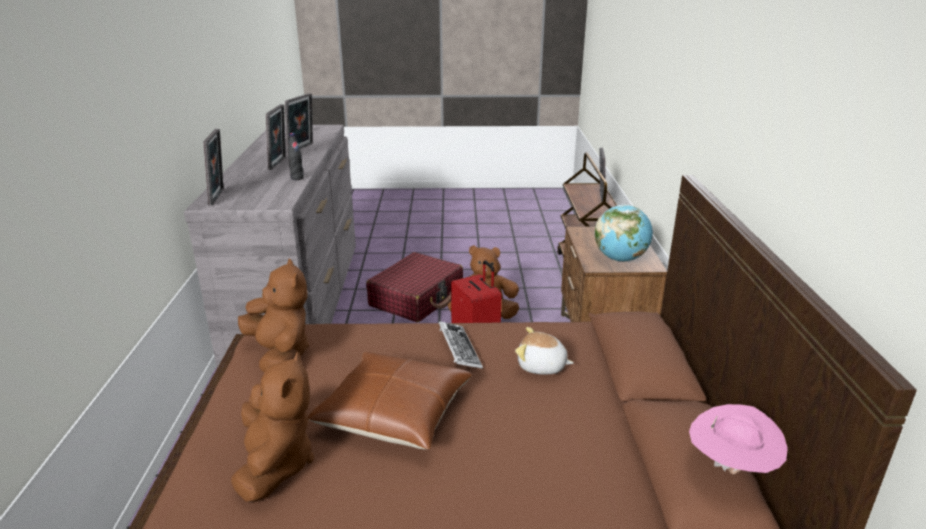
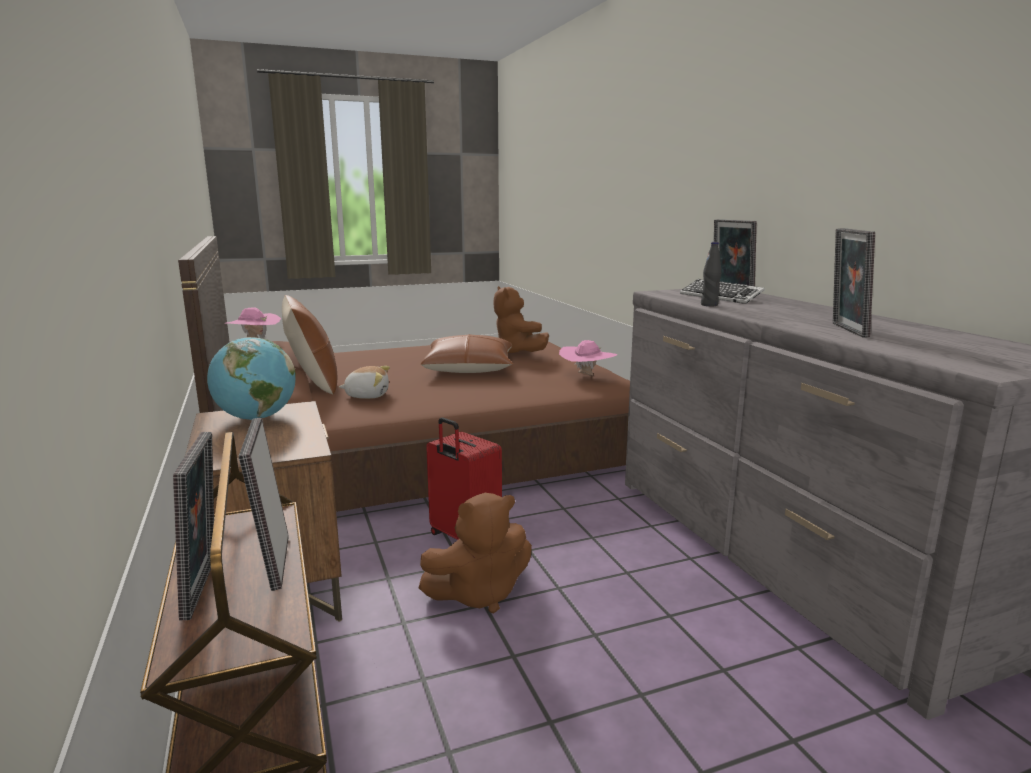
camera: 160 degrees right, 10 degrees down
(279, 163) = (790, 313): picture frame -> picture frame (273, 563)
(280, 355) = (586, 376): brown plush toy -> pink hat
(417, 298) = (614, 601): red suitcase -> none
(459, 349) = (445, 394): keyboard -> keyboard (720, 297)
(610, 413) = (313, 384): none -> brown pillow

